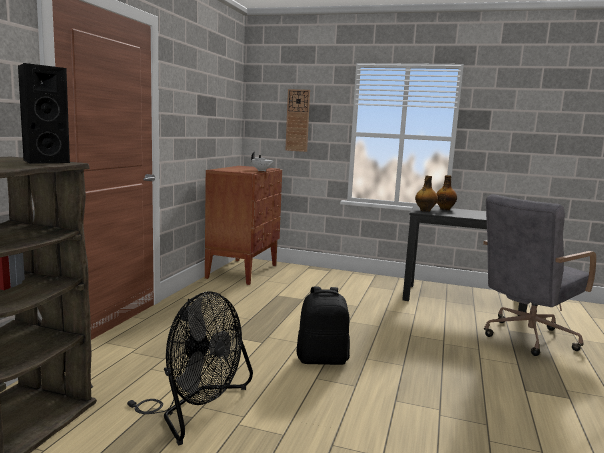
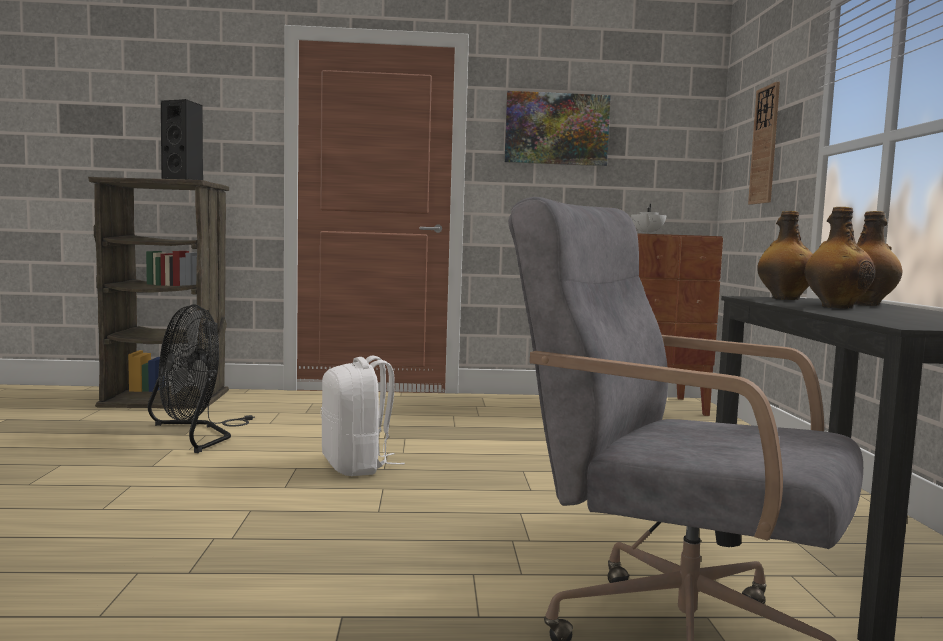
camera: 70 degrees right, 5 degrees down
(194, 98) = (556, 129): none -> picture
(194, 409) = (199, 433): black fan -> black fan turned 45 degrees clockwise
(322, 359) = (357, 466): black backpack -> white backpack
(462, 214) = (836, 307): none -> bottle

